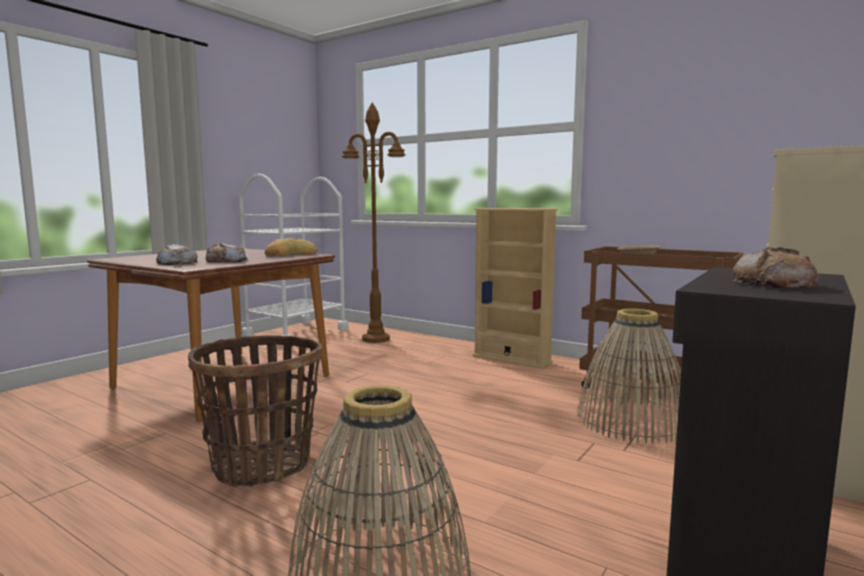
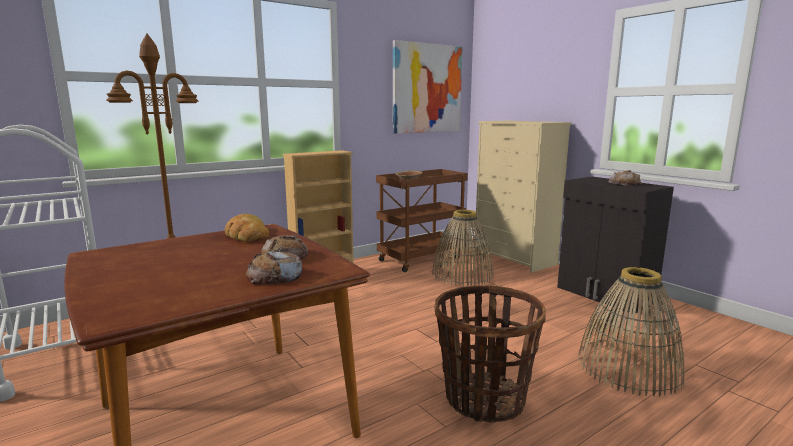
camera: 70 degrees left, 5 degrees up
(753, 114) = (427, 89): none -> picture

